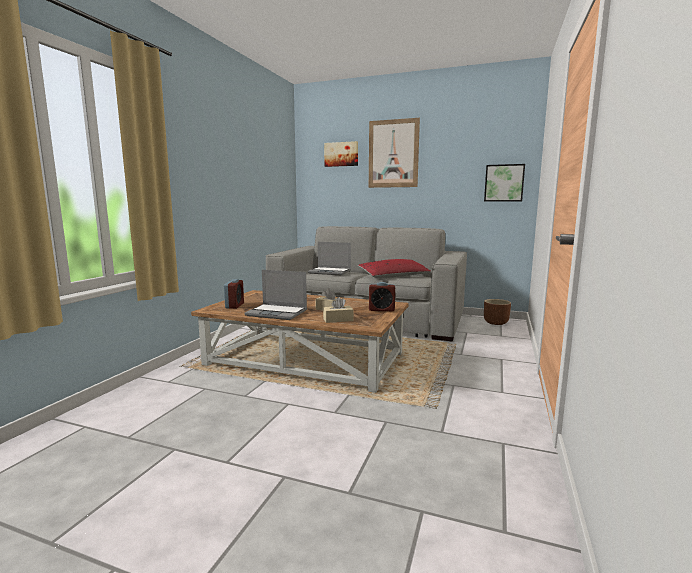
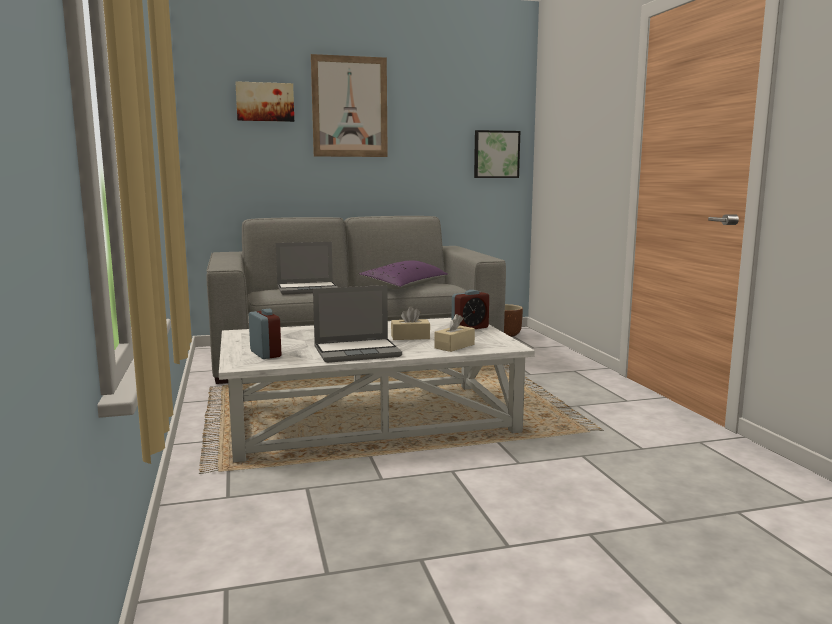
camera: 35 degrees left, 0 degrees up
(307, 358) = (371, 418): brown coffee table -> white coffee table
(393, 276) = (405, 285): red pillow -> purple pillow

